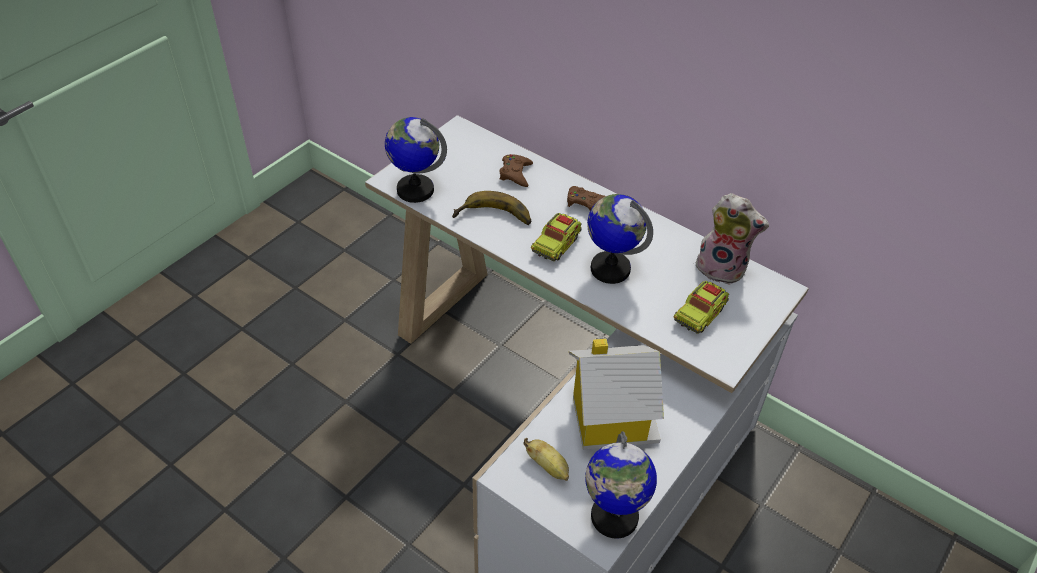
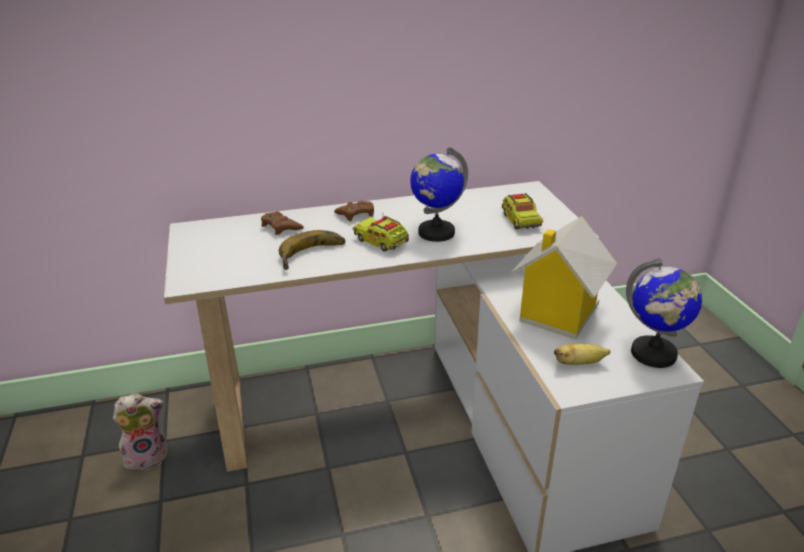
camera: 50 degrees left, 15 degrees down
(415, 190) = (220, 276): globe -> none
(556, 244) = (381, 242): toy truck -> toy truck turned 150 degrees clockwise
(722, 268) = (488, 197): plush toy -> plush toy (148, 456)

